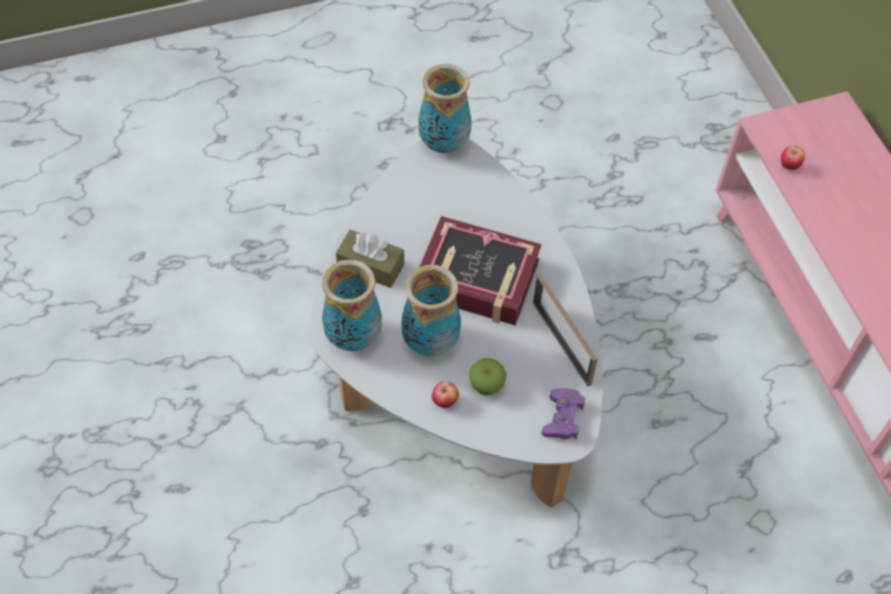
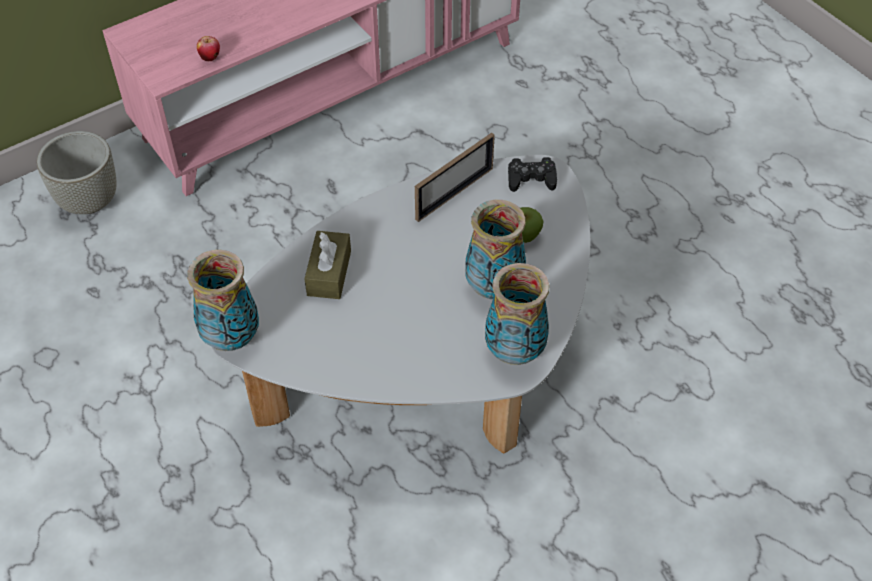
camera: 105 degrees left, 5 degrees down
(370, 266) = (422, 361): brown tissue box -> brown tissue box (329, 273)
(445, 402) = (553, 262): apple -> none
(476, 279) = (406, 269): book -> none
(562, 418) = (531, 179): purple game controller -> black game controller
(724, 145) = (90, 201): none -> grey planter

